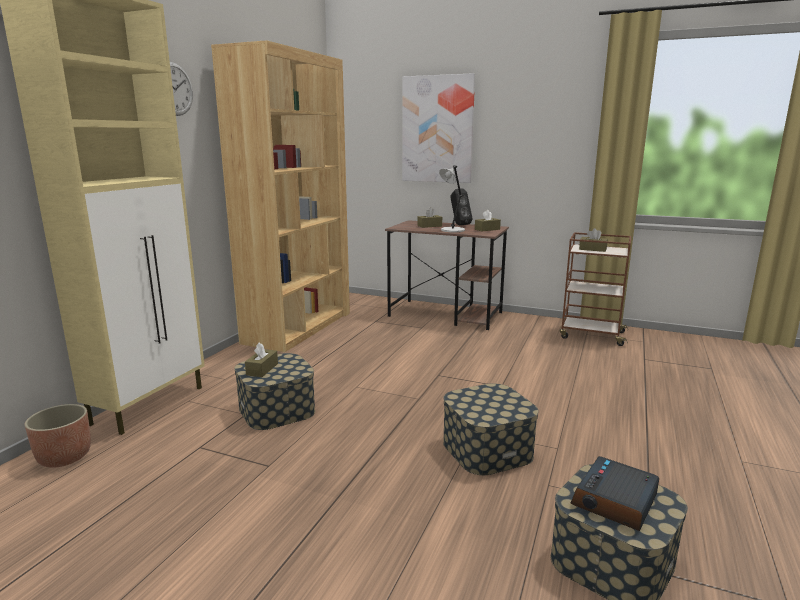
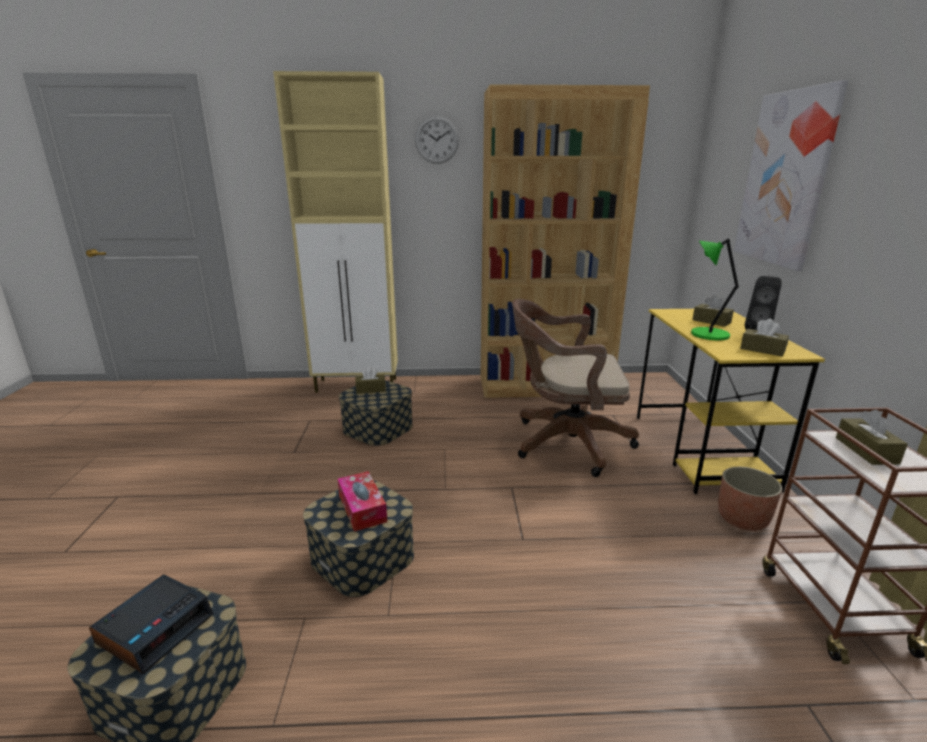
camera: 65 degrees right, 5 degrees up
(65, 457) = (283, 388): planter -> planter (742, 519)
(397, 344) = (564, 443): none -> brown office chair
(446, 314) = (701, 450): brown desk -> yellow desk
(451, 230) = (707, 334): grey table lamp -> green table lamp
(489, 401) = (362, 508): none -> tissue box
(615, 501) = (156, 628): alarm clock -> alarm clock turned 105 degrees clockwise

